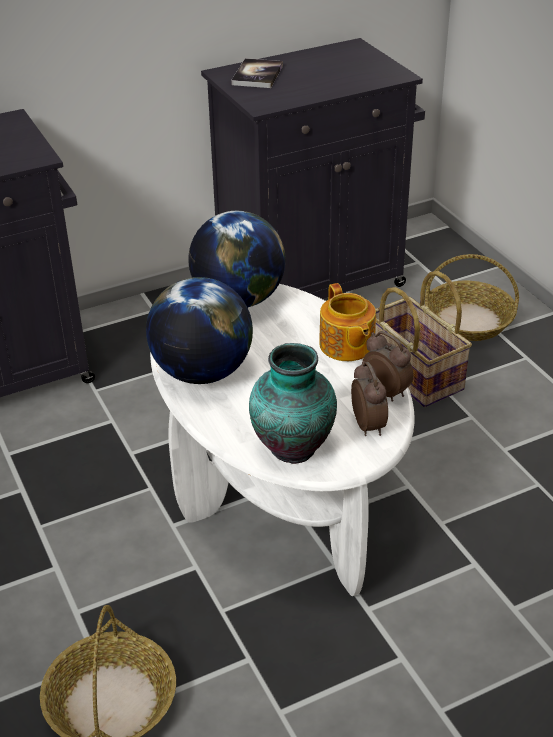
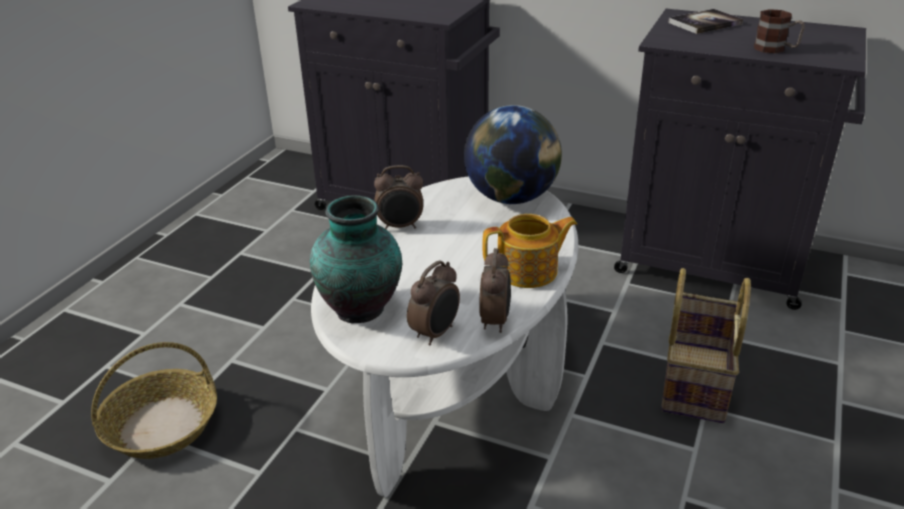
camera: 50 degrees right, 5 degrees down
(202, 372) = (400, 226): globe -> alarm clock
(344, 81) = (776, 49): none -> mug
(346, 345) = (528, 271): teapot -> teapot turned 135 degrees counterclockwise
(469, 321) = (821, 375): basket -> none

